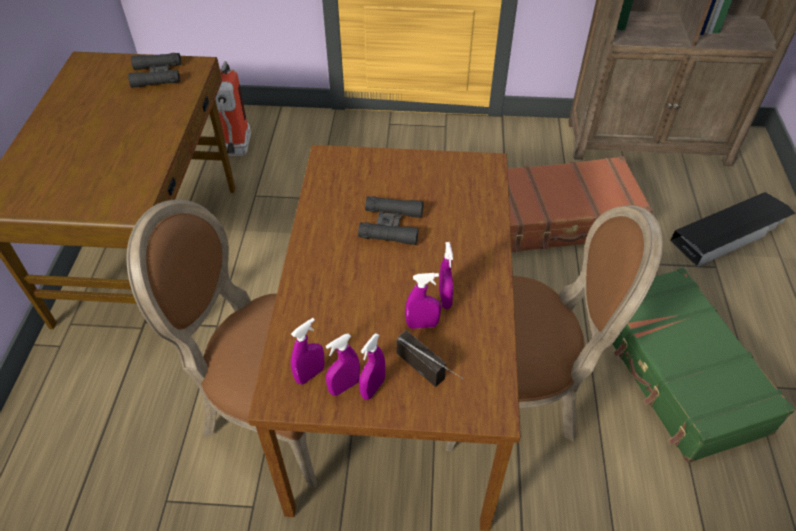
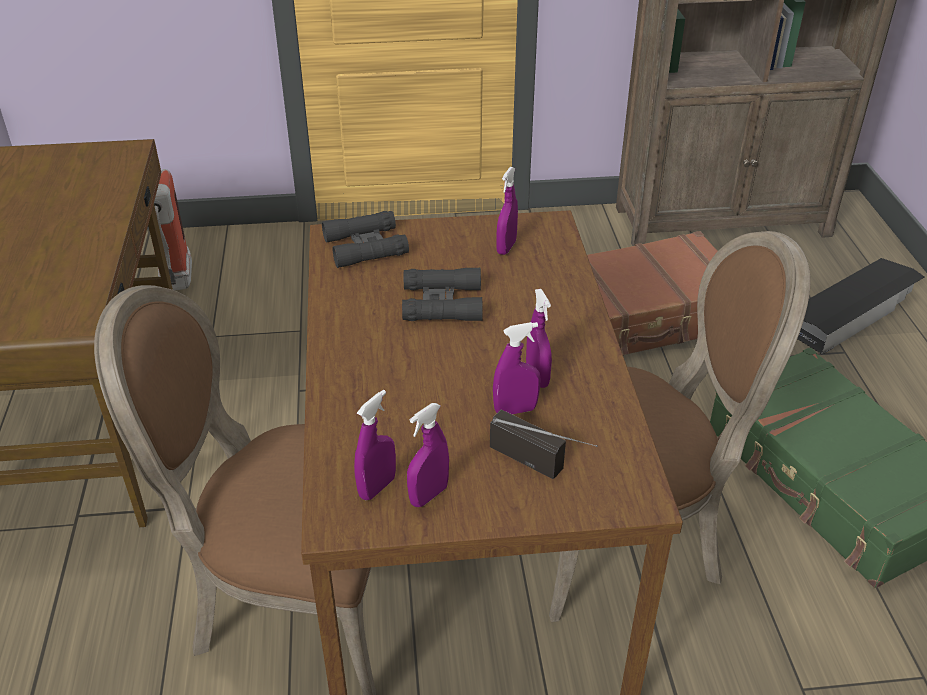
camera: 10 degrees left, 10 degrees down
(157, 75) = (74, 165): black binoculars -> black binoculars (365, 246)
(373, 388) = (468, 492): purple spray bottle -> purple spray bottle (506, 247)

